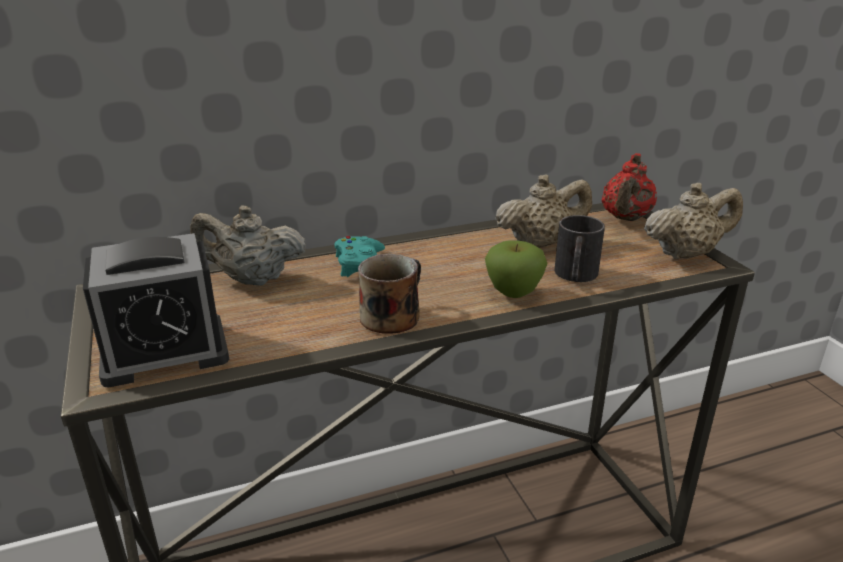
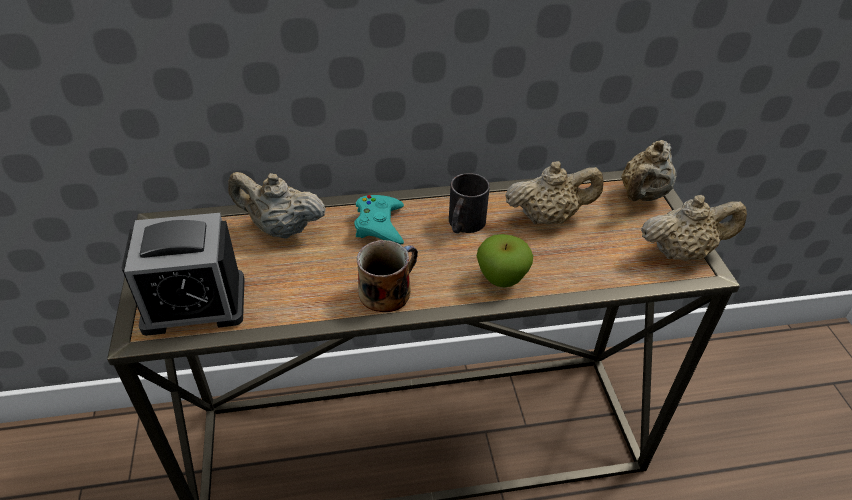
camera: 10 degrees right, 15 degrees up
(575, 276) = (565, 266): black mug -> black mug (463, 225)
(625, 218) = (642, 195): red teapot -> beige teapot

